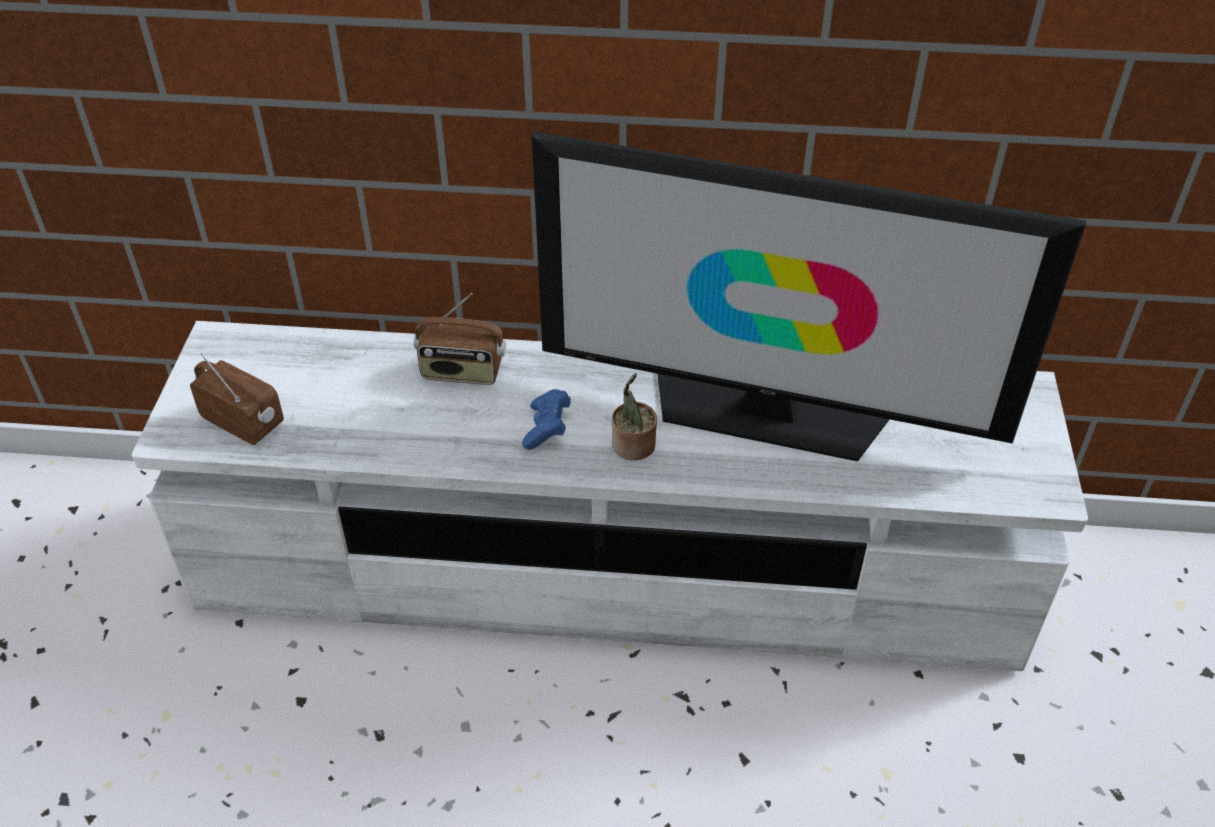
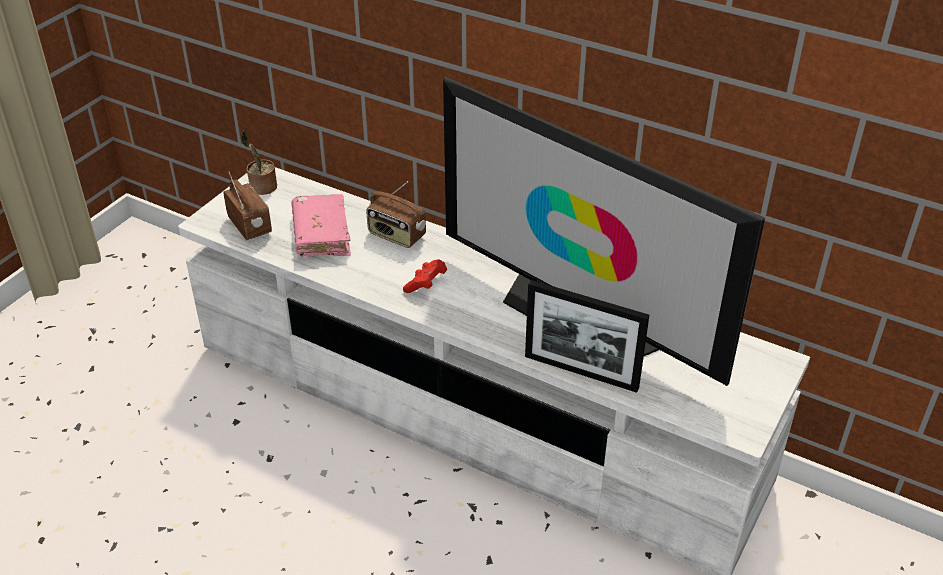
camera: 25 degrees right, 5 degrees down
(357, 403) = (321, 235): none -> pink book
(547, 428) = (426, 284): blue game controller -> red game controller
(633, 447) = (473, 312): potted plant -> potted plant (262, 188)
(819, 483) = (581, 372): none -> picture frame

